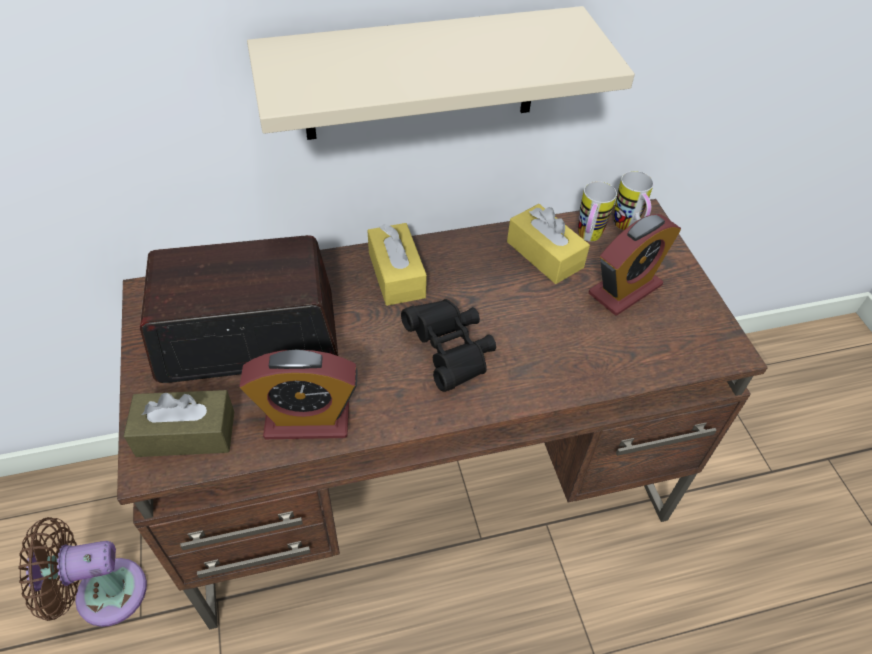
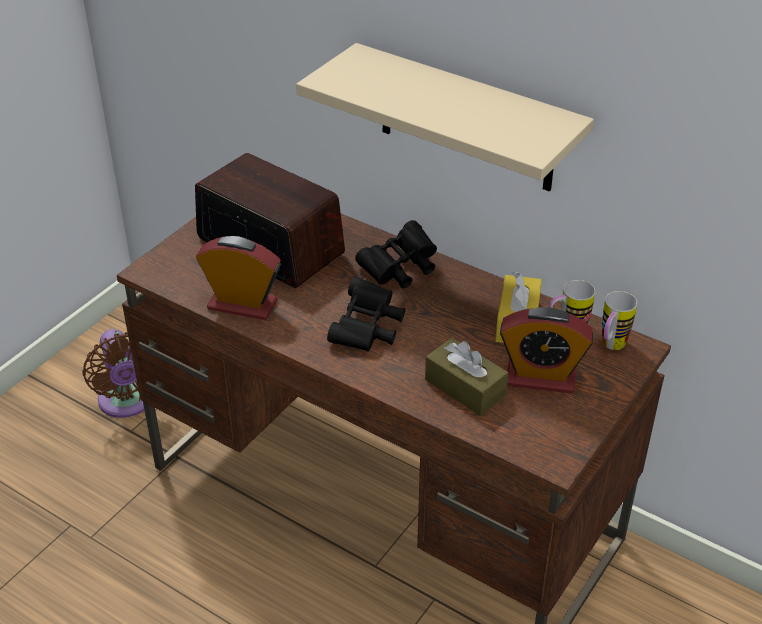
camera: 50 degrees right, 10 degrees down
(103, 593) = (127, 402): brown fan -> brown fan turned 150 degrees counterclockwise
(186, 434) = (180, 269): brown tissue box -> brown tissue box (465, 388)
(307, 420) = (242, 305): alarm clock -> alarm clock turned 150 degrees clockwise
(396, 275) = (400, 269): yellow tissue box -> black binoculars

